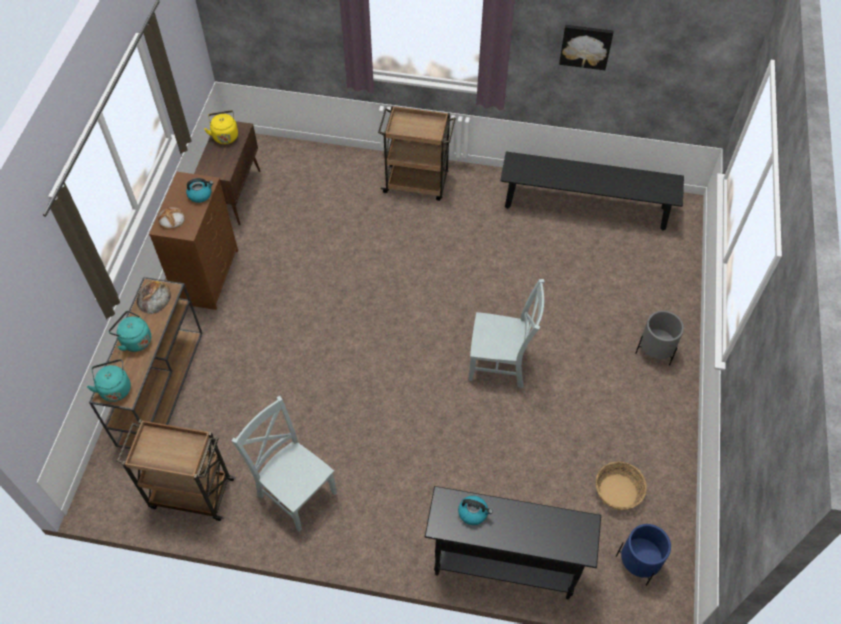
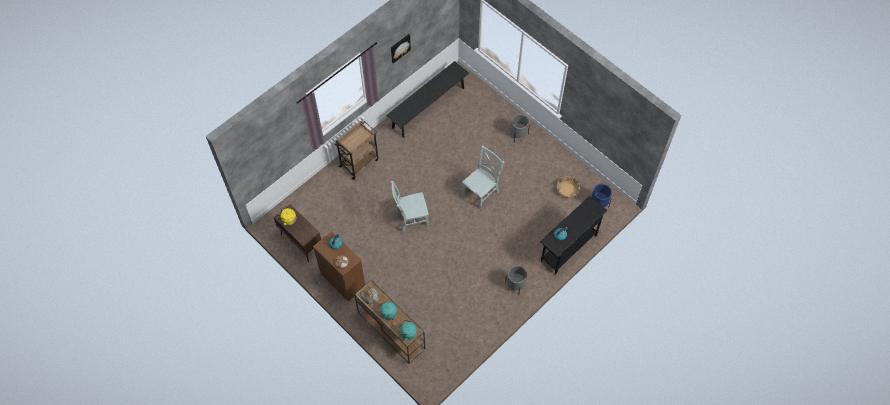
camera: 55 degrees left, 5 degrees up
(190, 493) = (454, 345): brown cart -> none
(295, 491) = (483, 304): grey chair -> grey chair (410, 218)
(367, 520) = (515, 285): none -> grey planter

